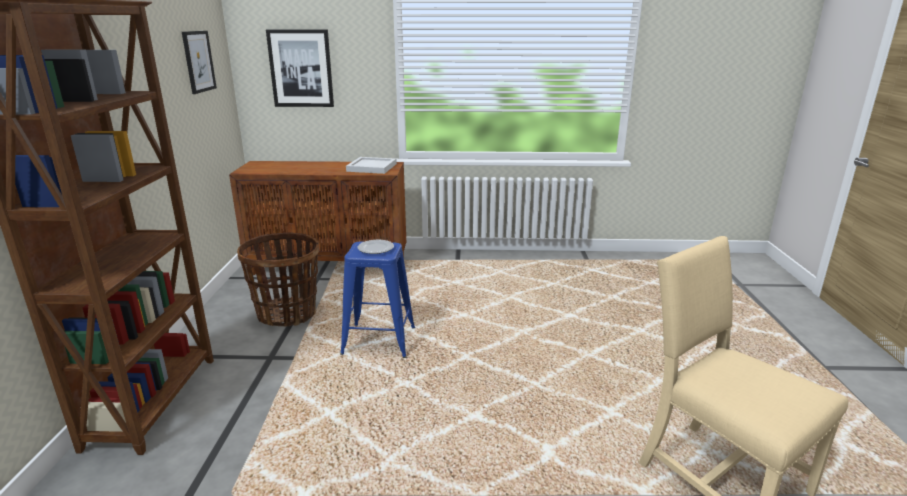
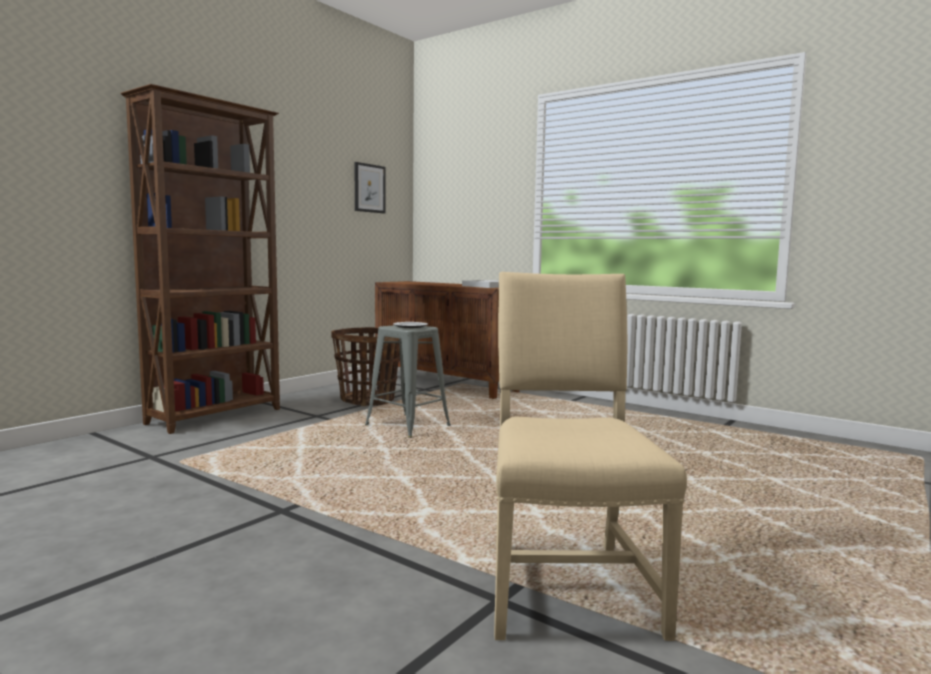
camera: 35 degrees right, 15 degrees down
(301, 68) = (460, 202): picture -> none
(379, 341) = (407, 426): blue stool -> grey stool

